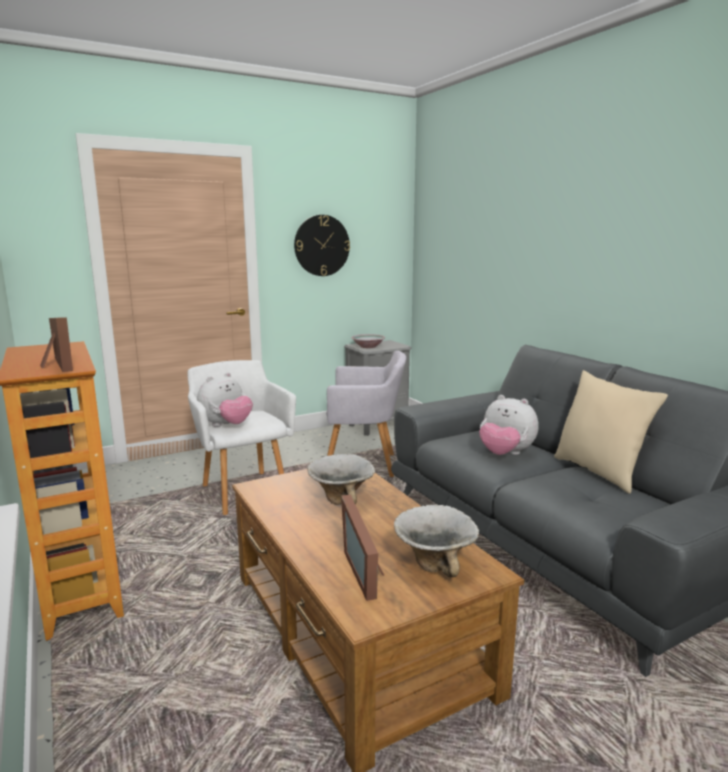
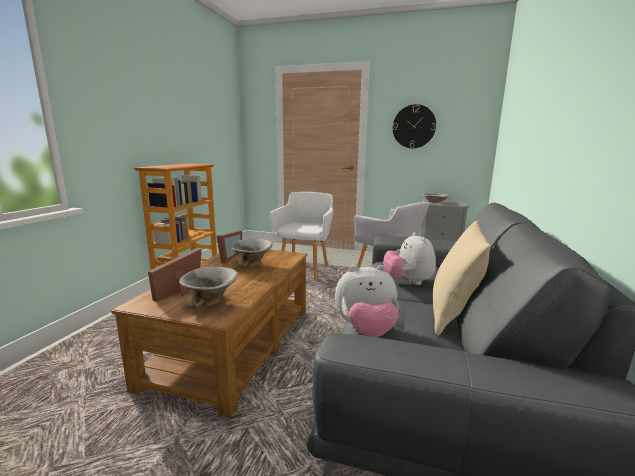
camera: 45 degrees right, 0 degrees up
(55, 366) = (165, 166): picture frame -> picture frame (227, 257)
(226, 425) = (292, 226): plush toy -> plush toy (366, 331)

